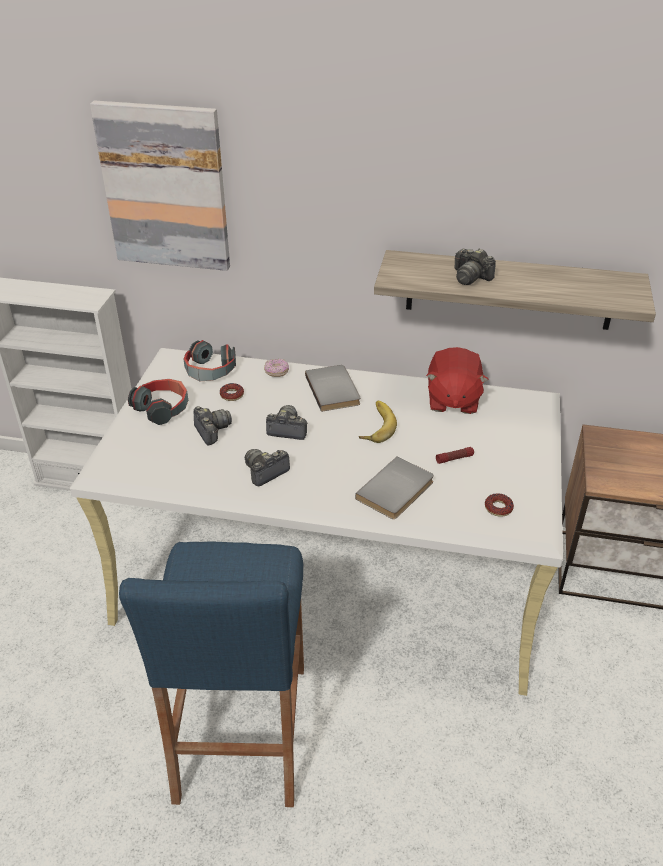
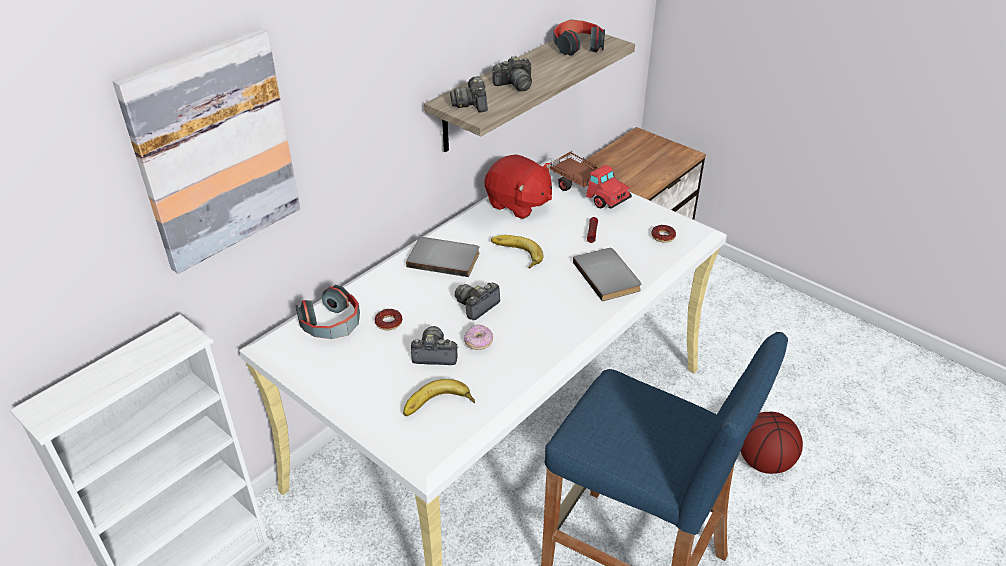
camera: 60 degrees left, 0 degrees up
(155, 455) = (438, 406): none -> banana
(162, 408) = (363, 378): headphones -> headphones (577, 46)
(265, 472) = (526, 340): camera -> camera (471, 104)
(276, 372) = (381, 282): donut -> donut (478, 343)
(440, 804) = (764, 462): none -> basketball
(522, 433) = (588, 191): none -> toy truck

